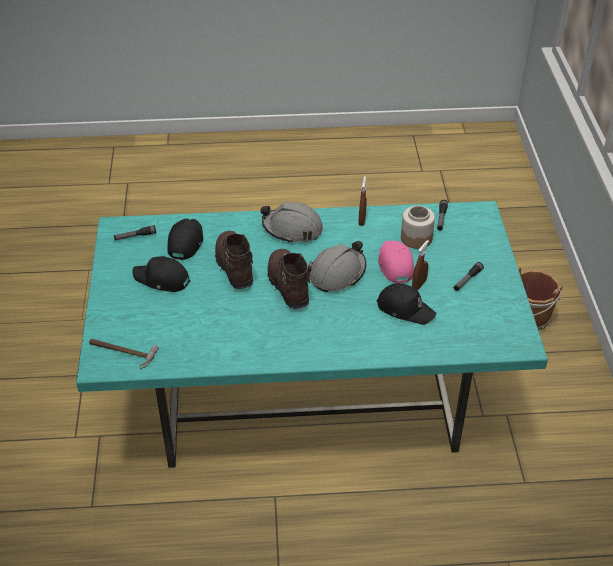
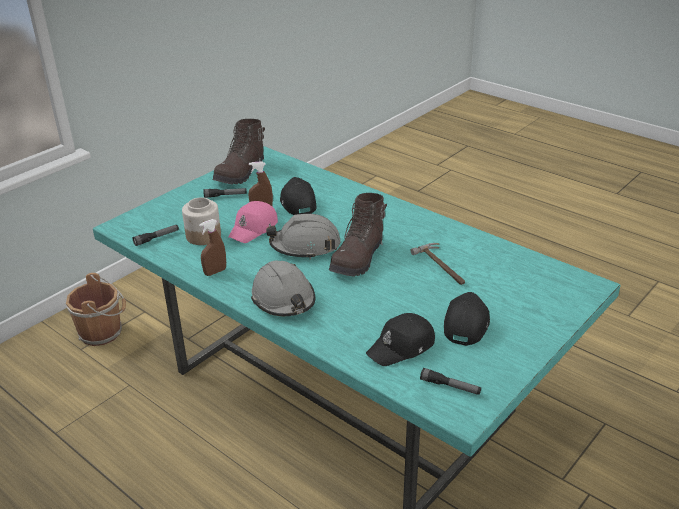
camera: 135 degrees left, 10 degrees down
(121, 352) = (561, 284): hammer -> hammer (442, 266)
(162, 279) = (465, 323): black cap -> black cap turned 135 degrees counterclockwise
(233, 267) = (384, 297): brown boot -> brown boot (241, 173)

